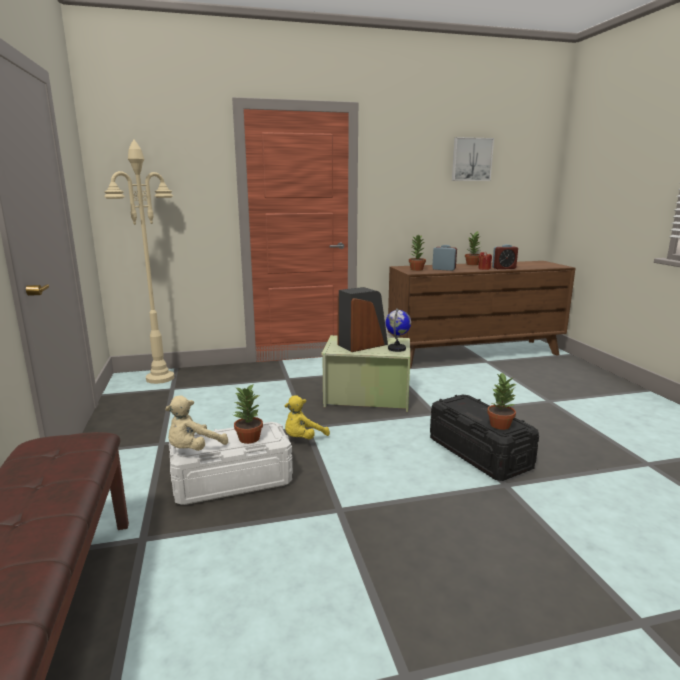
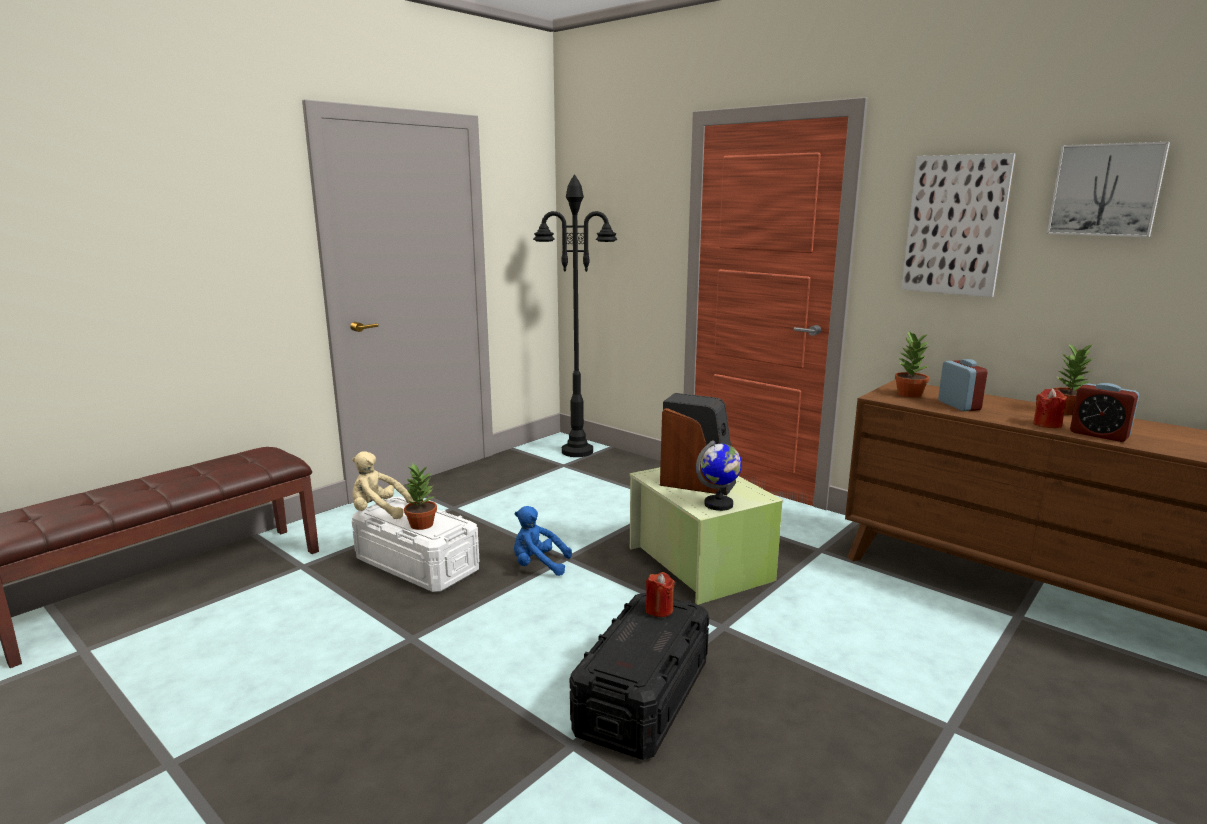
camera: 55 degrees right, 0 degrees up
(160, 378) = (578, 451): beige floor lamp -> black floor lamp
(303, 439) = (538, 565): yellow plush toy -> blue plush toy
(411, 177) = (955, 225): none -> picture
(460, 403) = (659, 610): none -> red candle
(499, 425) = (617, 657): potted plant -> none

